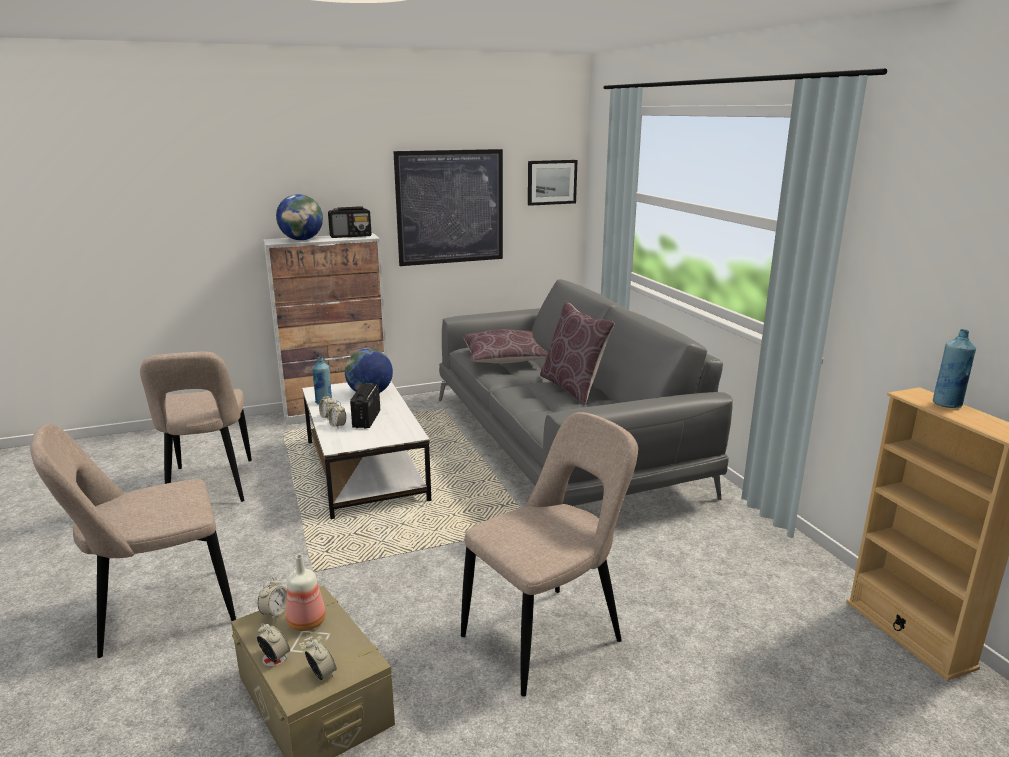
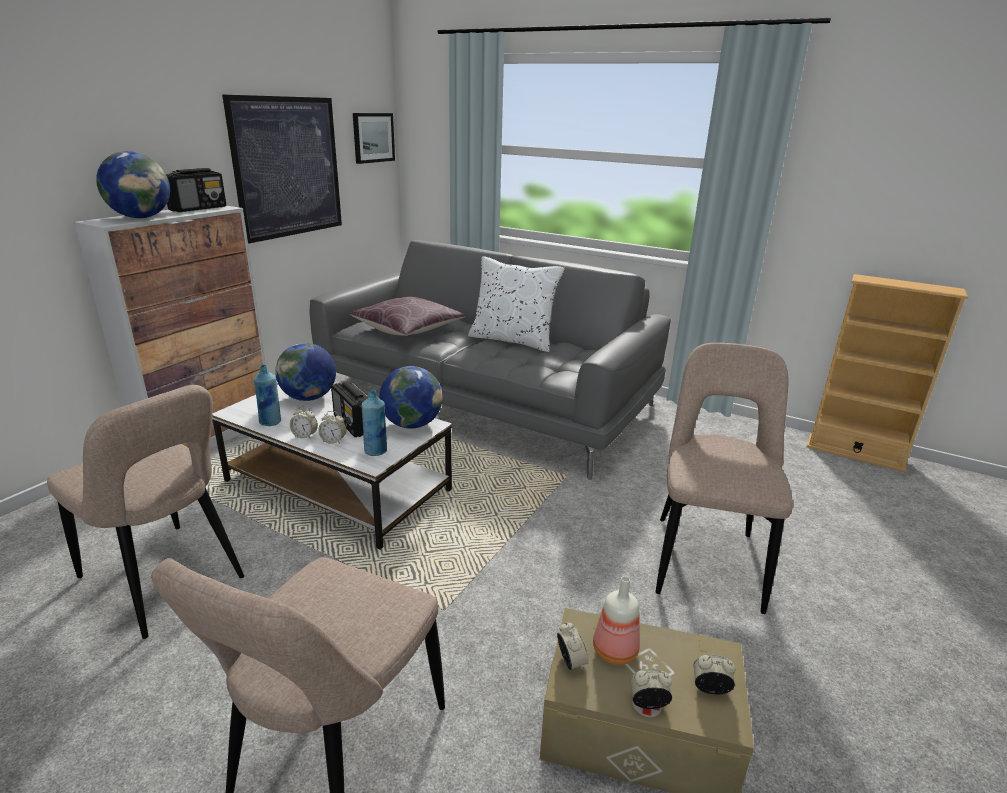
camera: 40 degrees left, 5 degrees up
(401, 431) = (412, 424): none -> globe
(573, 387) = (513, 340): brown pillow -> white pillow
(947, 404) = (892, 281): blue bottle -> blue bottle (376, 451)

